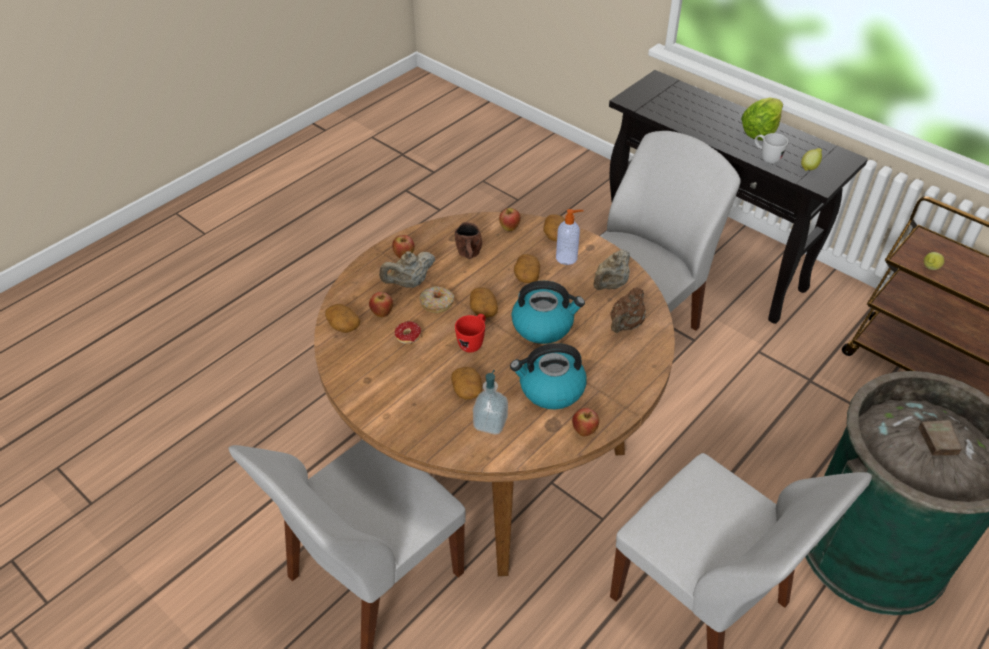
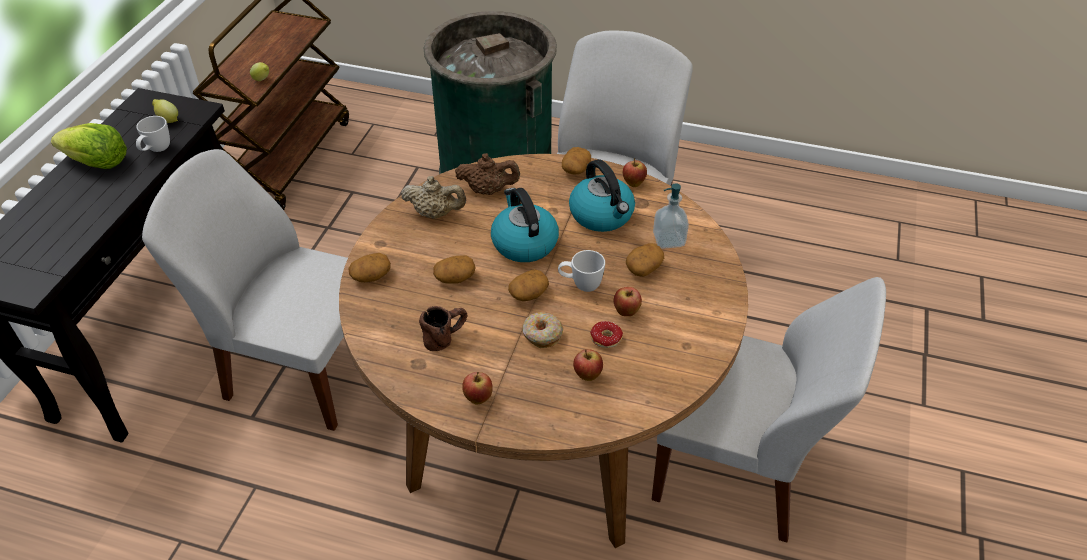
camera: 115 degrees left, 0 degrees up
(343, 325) = (628, 403): potato -> potato (576, 169)
(409, 283) = (524, 372): beige teapot -> none
(473, 343) = (580, 285): red mug -> white mug
(509, 228) = (377, 318): apple -> apple (626, 312)
(567, 258) = (408, 255): soap dispenser -> none

